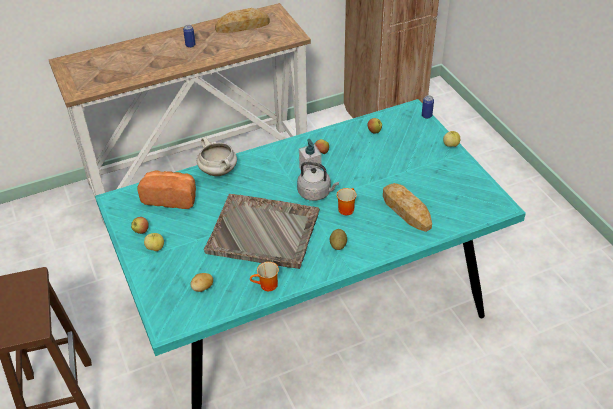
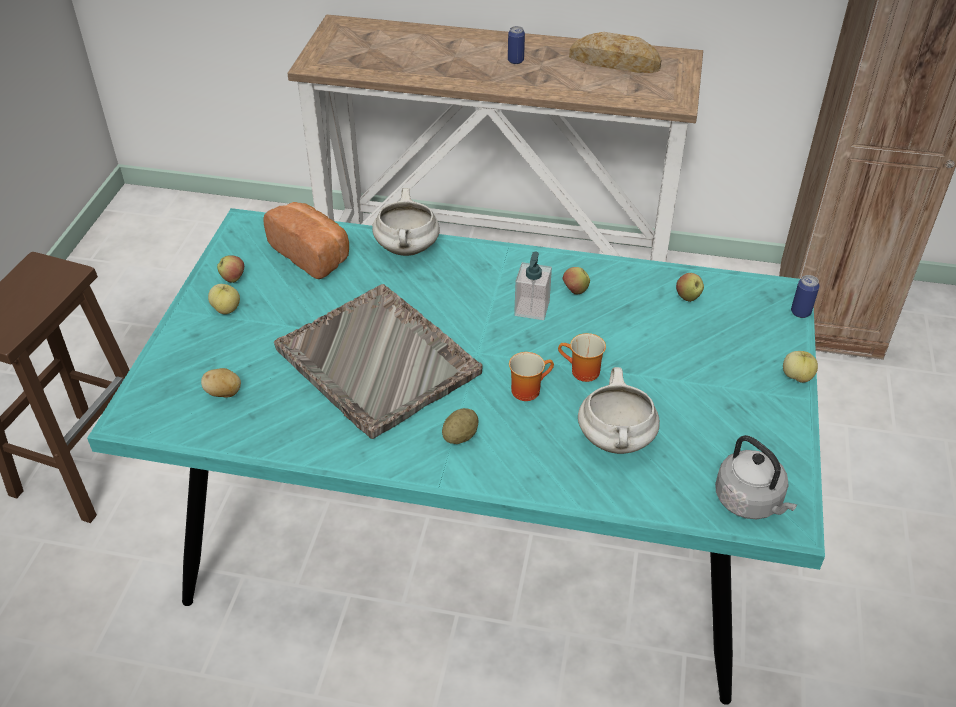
camera: 35 degrees right, 0 degrees up
(267, 286) = (304, 439): mug -> mug (581, 372)
(316, 193) = (507, 344): grey kettle -> grey kettle (750, 501)
(406, 210) = (617, 440): bread -> white cooking pot

